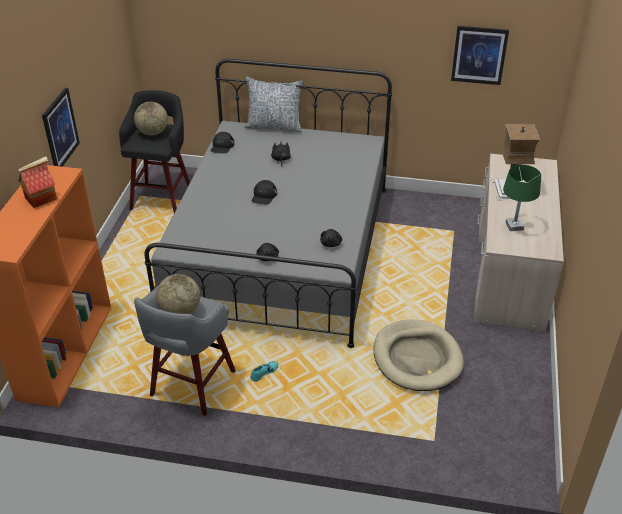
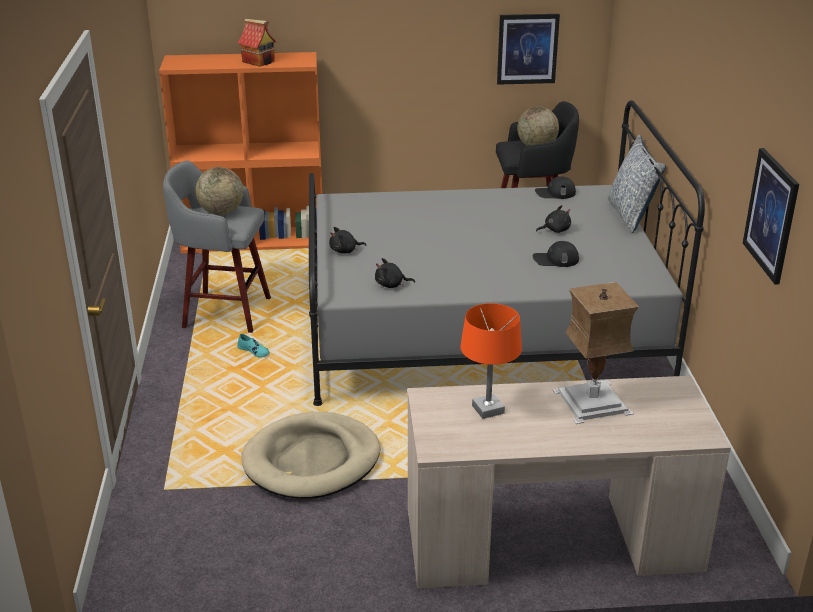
camera: 75 degrees right, 10 degrees down
(60, 129) = (384, 50): picture -> picture (527, 49)
(264, 196) = (466, 231): black cap -> black cap (555, 259)
(514, 226) = (487, 409): green table lamp -> orange table lamp

